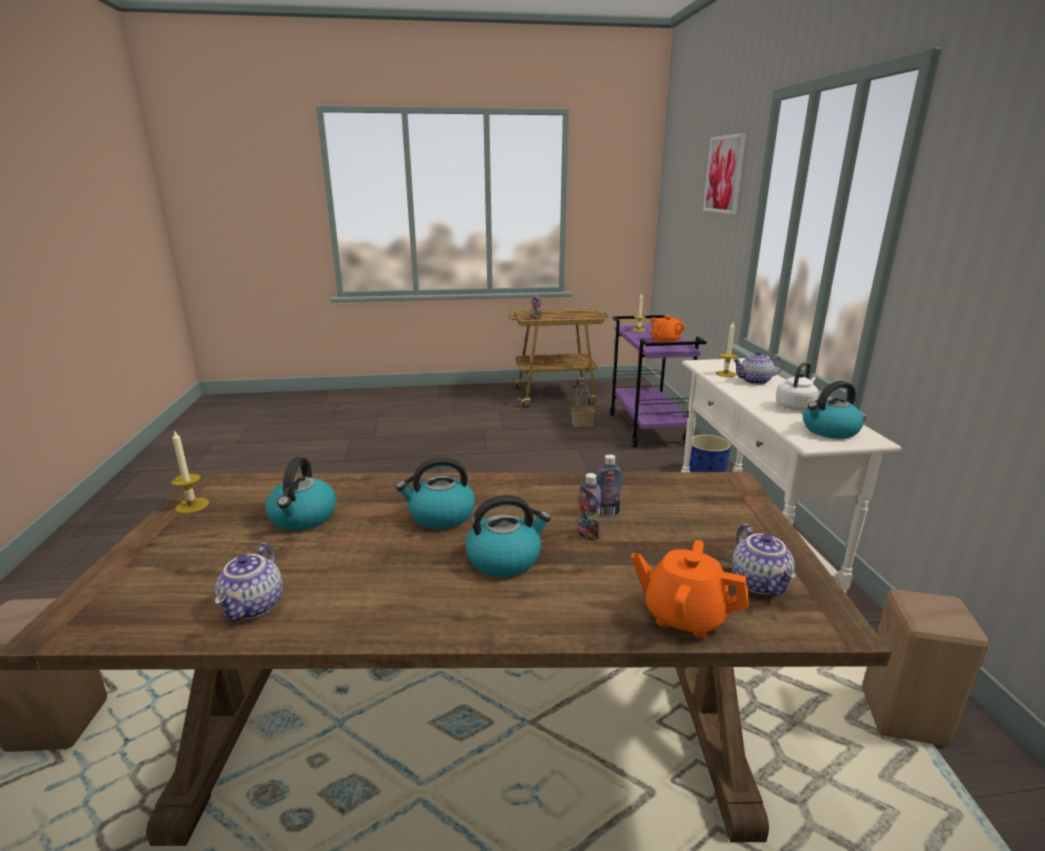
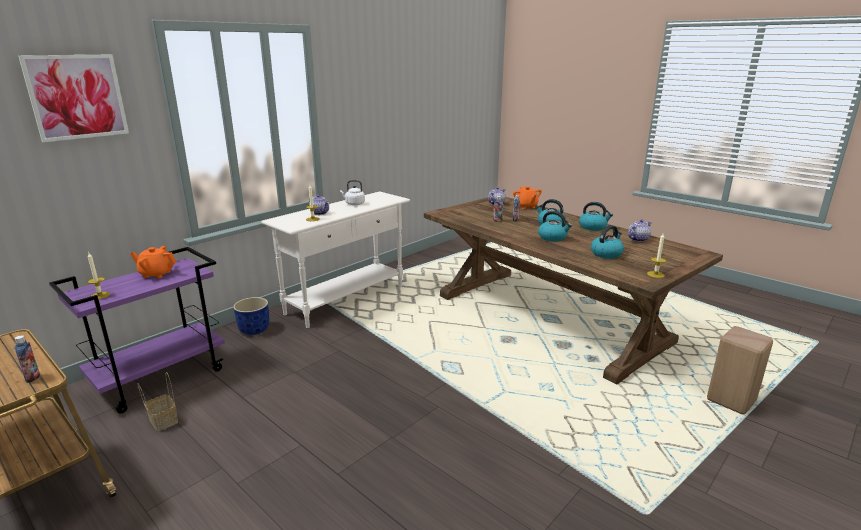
camera: 130 degrees left, 0 degrees up
(829, 431) = (380, 198): kettle -> kettle (593, 227)
(906, 718) = (426, 264): beige stool -> none

